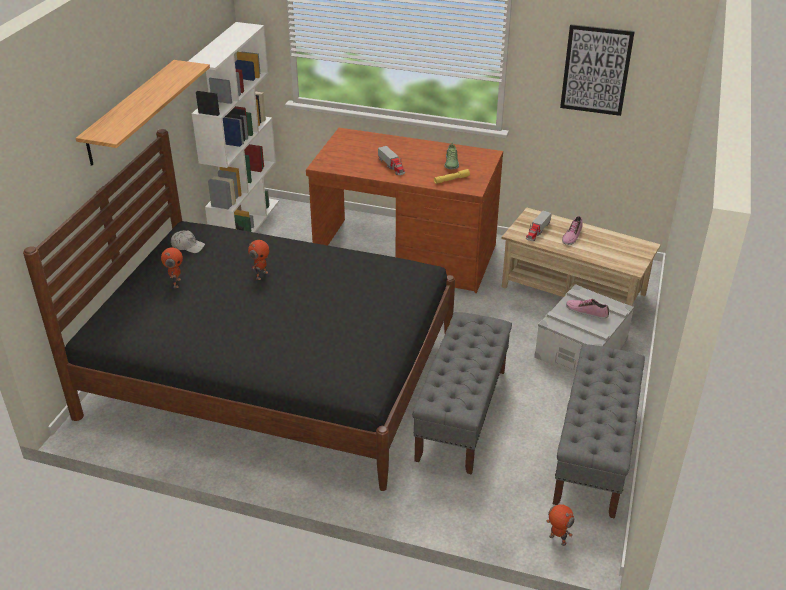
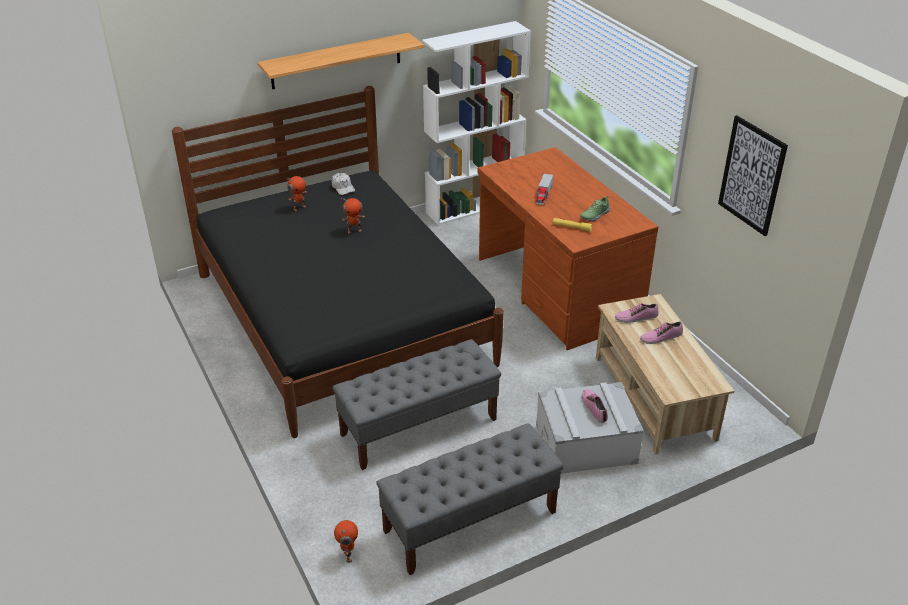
camera: 45 degrees right, 0 degrees up
(537, 231) = (636, 317): toy truck -> shoe

